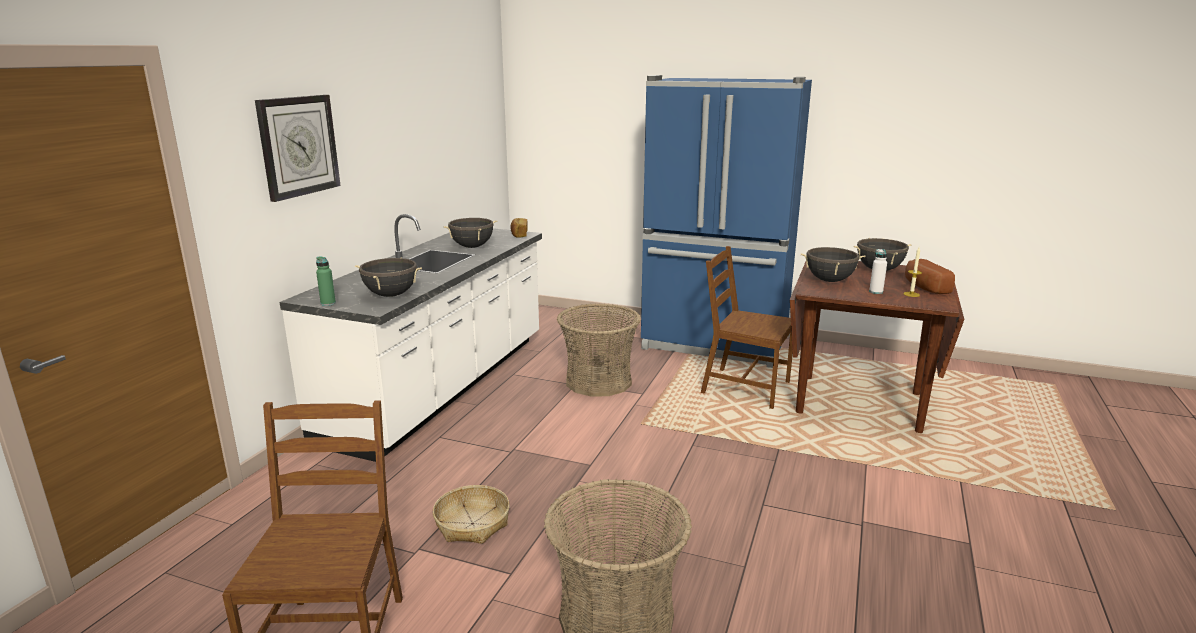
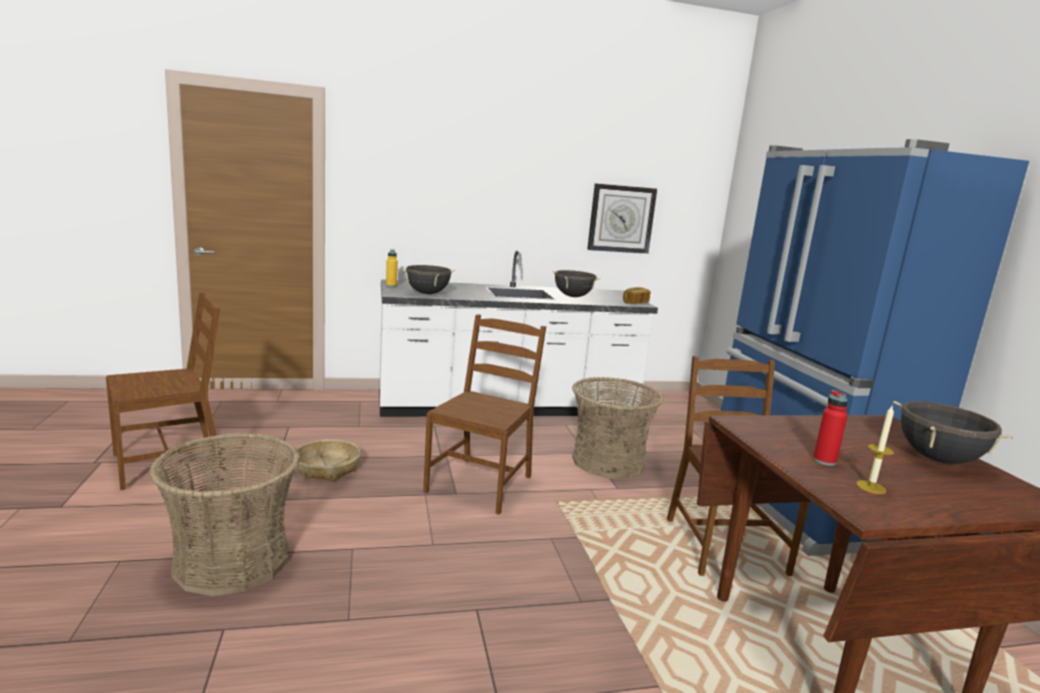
camera: 55 degrees right, 5 degrees down
(298, 146) = (431, 174): wall clock -> wall clock (621, 219)
(328, 303) = (391, 286): green bottle -> yellow bottle
(583, 448) = (480, 484): none -> brown chair
(829, 280) = (807, 430): black cooking pot -> none
(876, 292) = (824, 461): white bottle -> red bottle
(923, 287) = (932, 496): bread -> none

